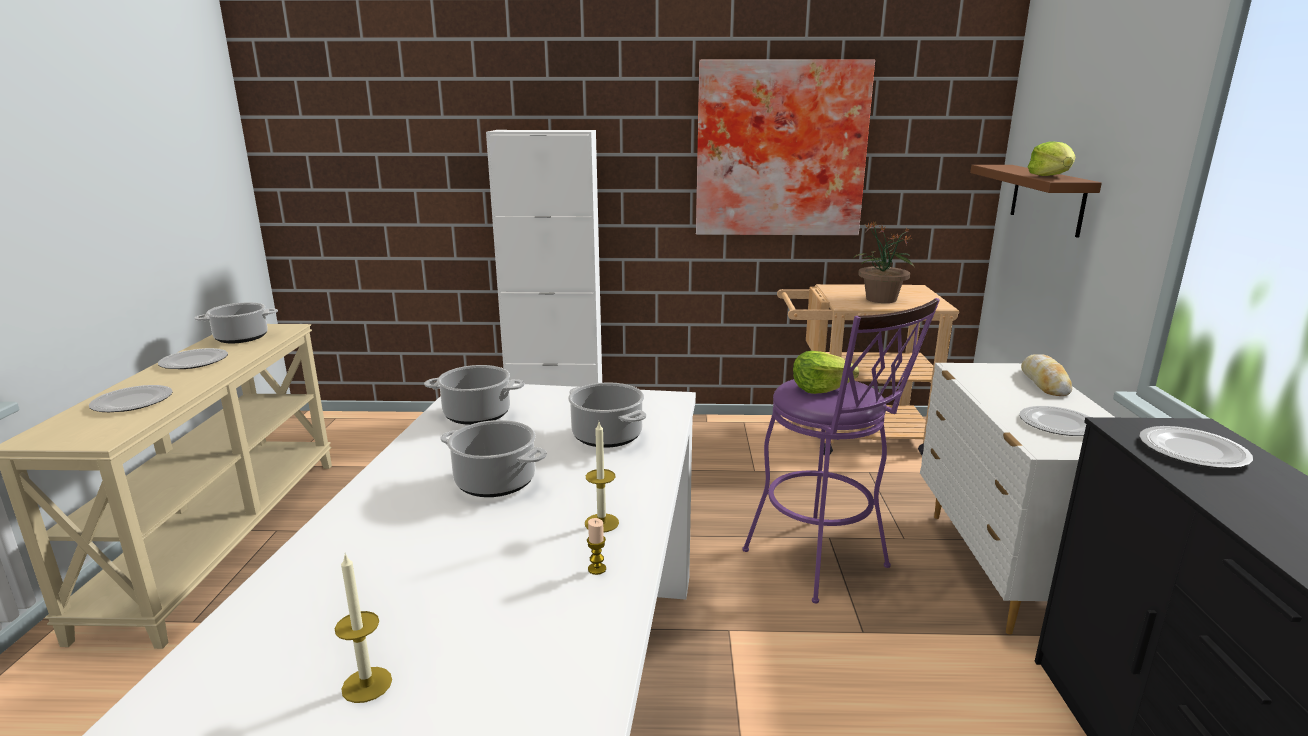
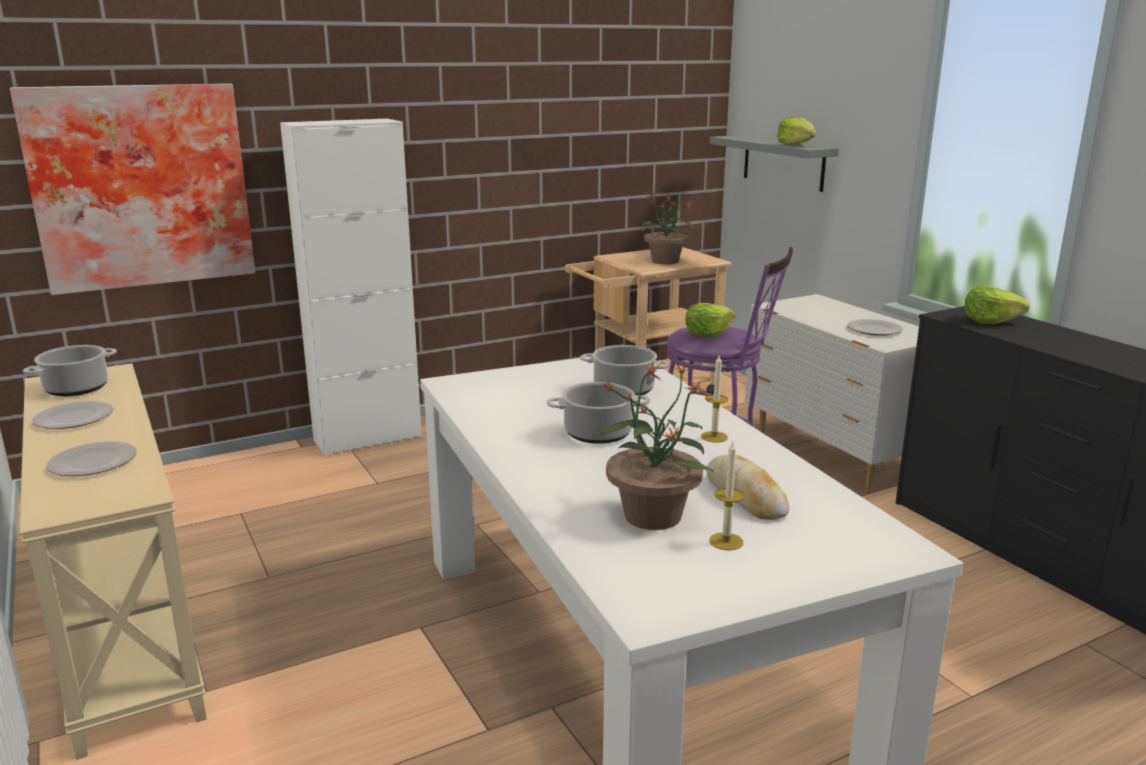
camera: 30 degrees left, 0 degrees up
(364, 609) = (652, 515): none -> potted plant
(476, 414) = (492, 398): cooking pot -> none
(597, 569) = (754, 458): candle -> none
(780, 149) = (555, 130): picture -> picture (141, 186)
(1044, 382) = (835, 306): bread -> bread (745, 496)
(1047, 199) = (783, 162): brown shelf -> grey shelf
(1191, 450) = (990, 321): plate -> lettuce

